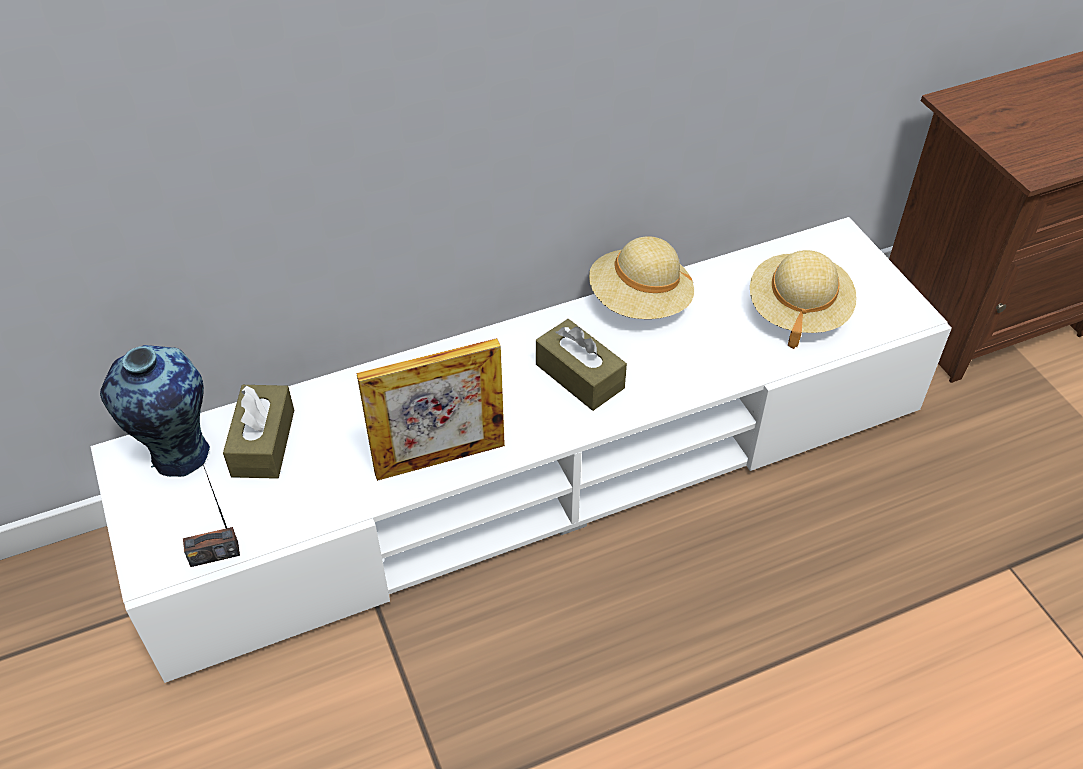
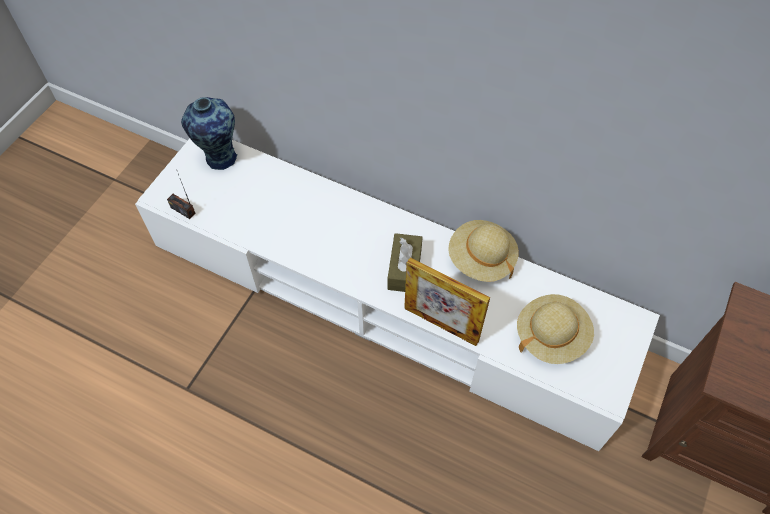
camera: 50 degrees right, 10 degrees up
(263, 443) = (252, 180): brown tissue box -> none
(440, 459) = (302, 250): picture frame -> picture frame (441, 324)

